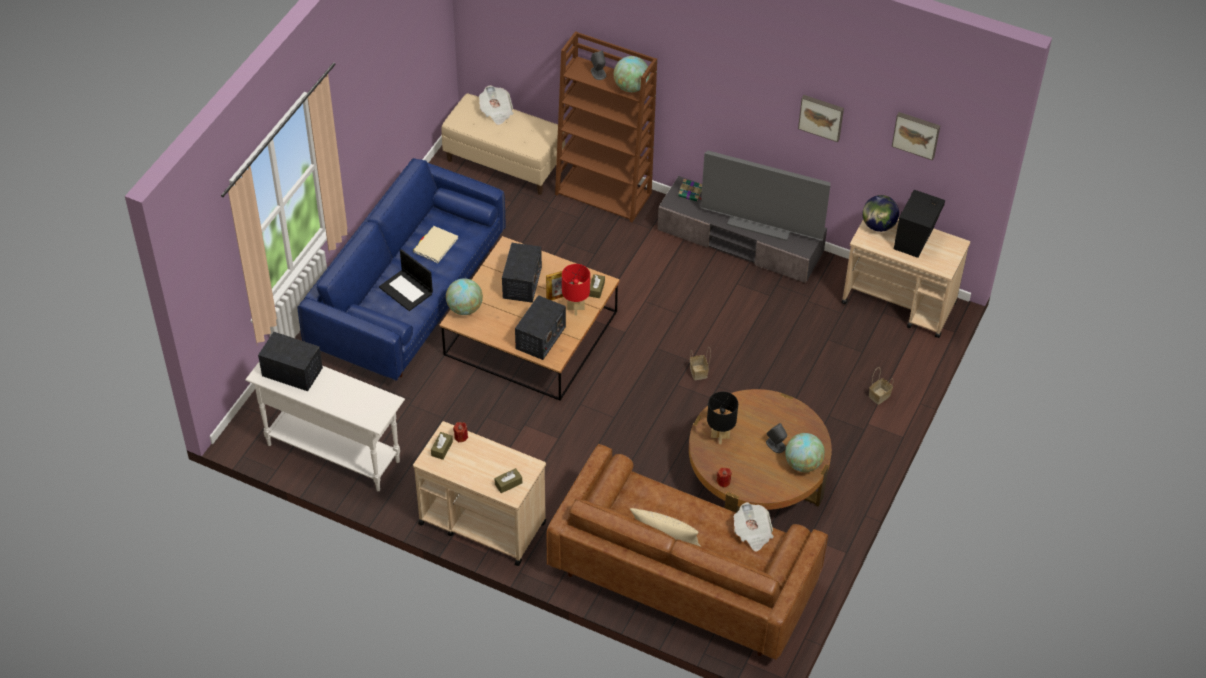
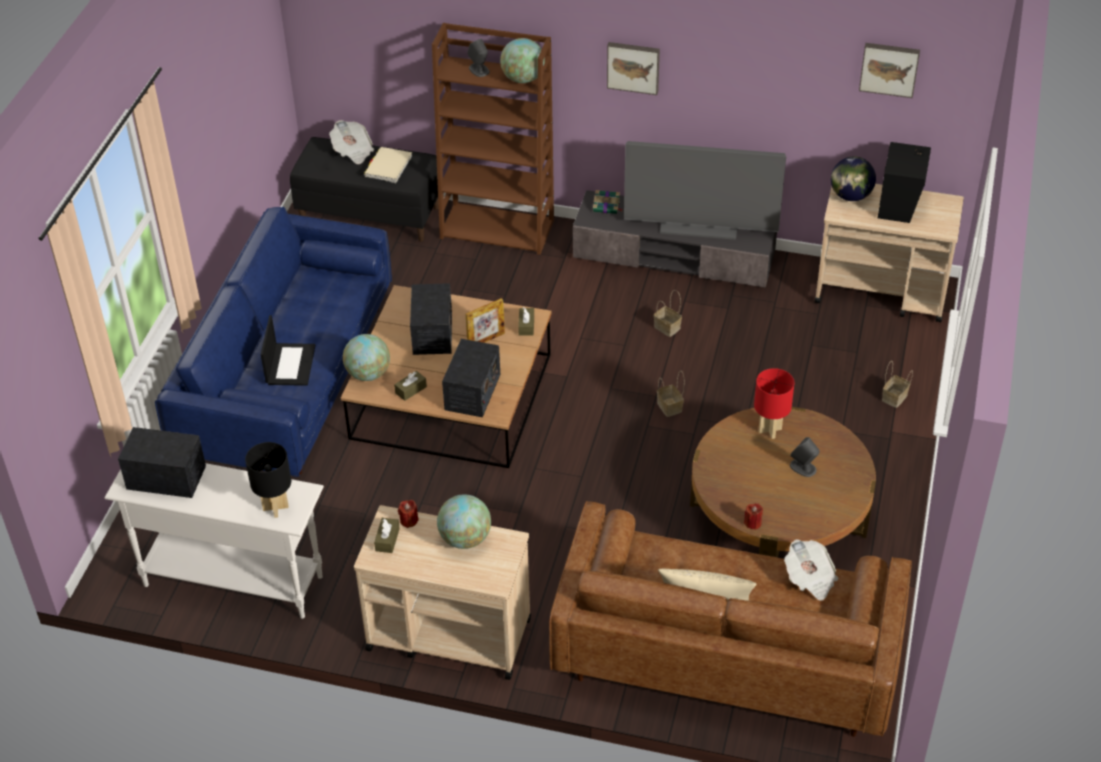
camera: 10 degrees left, 5 degrees down
(406, 290) = (290, 364): laptop -> laptop turned 120 degrees counterclockwise
(435, 246) = (314, 308): beige book -> beige book (388, 167)
(505, 163) = (370, 214): beige bench -> black bench
(508, 483) = (487, 568): brown tissue box -> brown tissue box (411, 390)
(575, 308) = (507, 351): red table lamp -> red table lamp (769, 430)
(717, 304) = (668, 328): none -> basket
(720, 436) = (731, 470): black table lamp -> black table lamp (276, 507)
(803, 464) = (844, 484): globe -> globe (465, 539)
(821, 116) = (765, 71): picture -> picture (633, 67)

